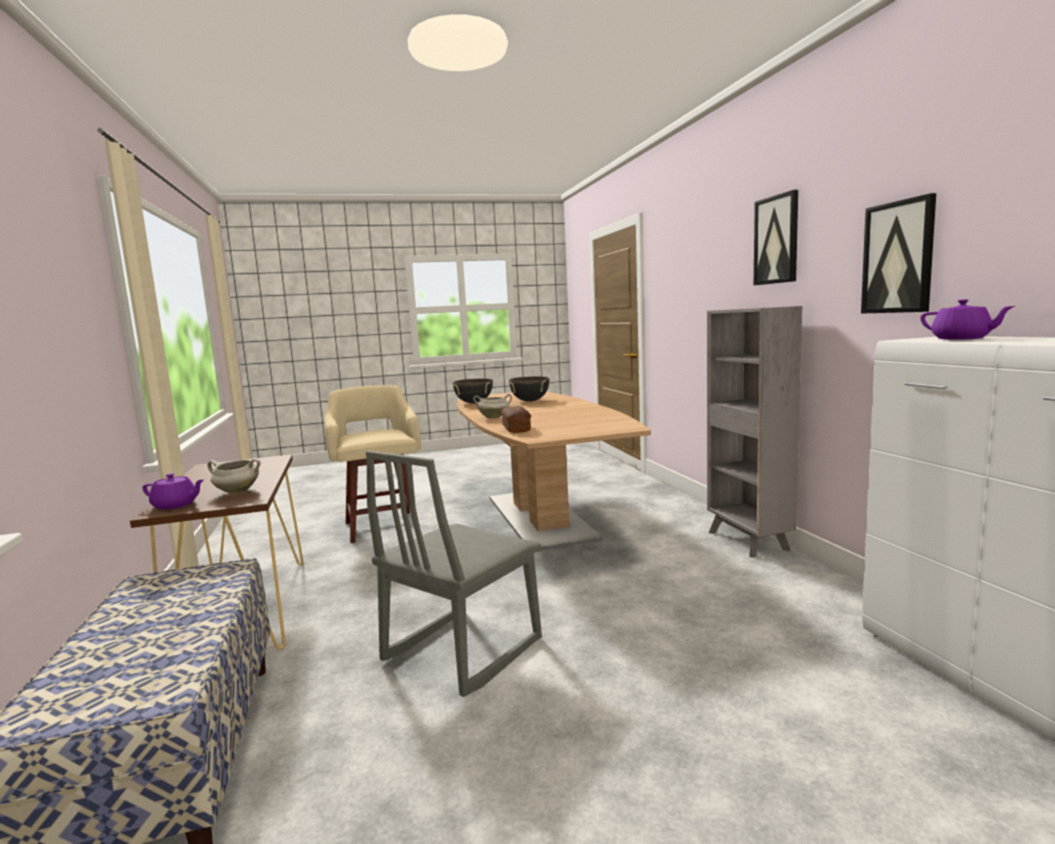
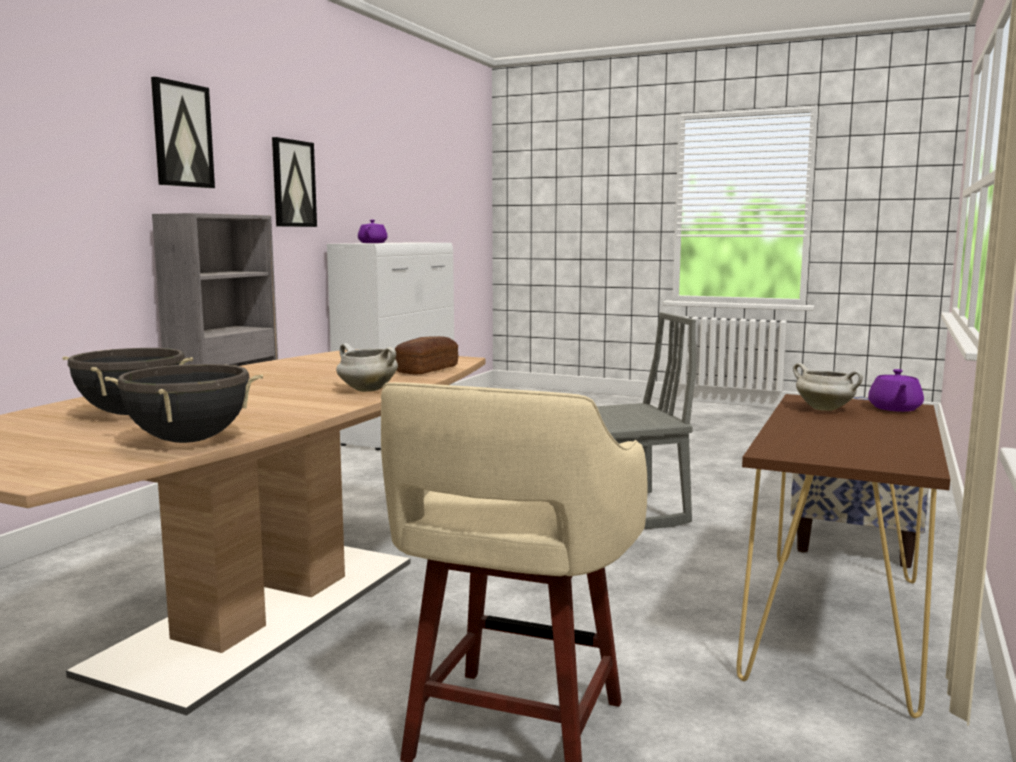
camera: 140 degrees left, 0 degrees up
(176, 505) = (894, 409): purple teapot -> purple teapot turned 120 degrees counterclockwise

